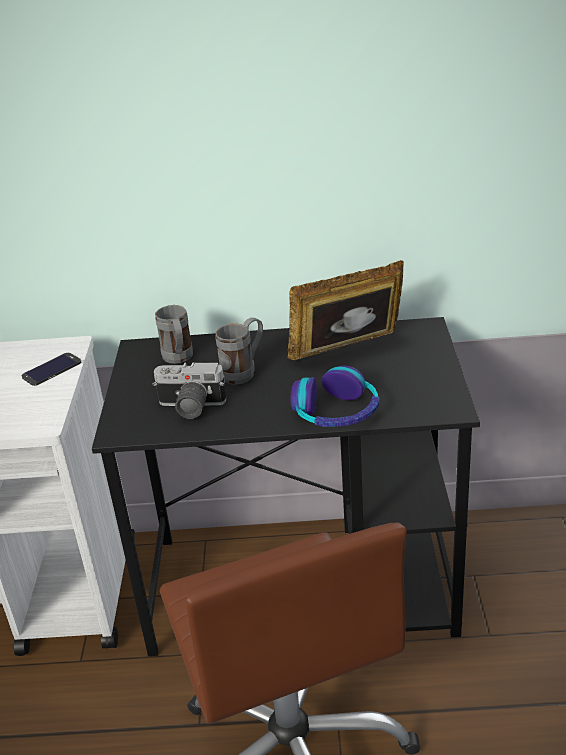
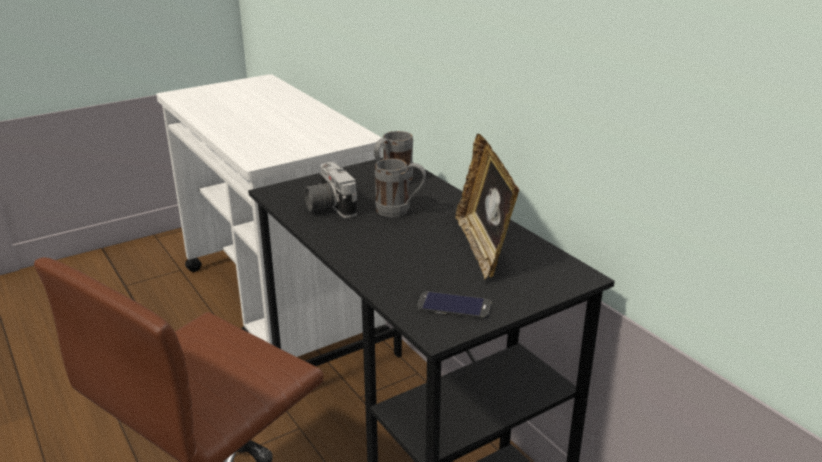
camera: 55 degrees right, 5 degrees down
(52, 369) = (325, 142): phone -> phone (454, 306)
(336, 412) = (376, 270): headphones -> none
(348, 352) = (483, 247): picture frame -> picture frame turned 135 degrees counterclockwise

